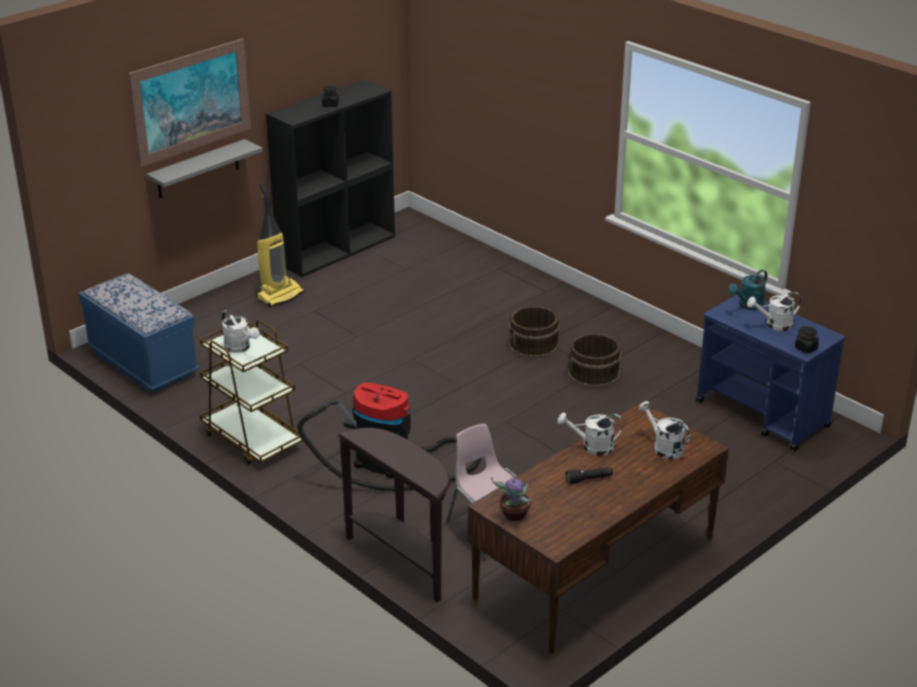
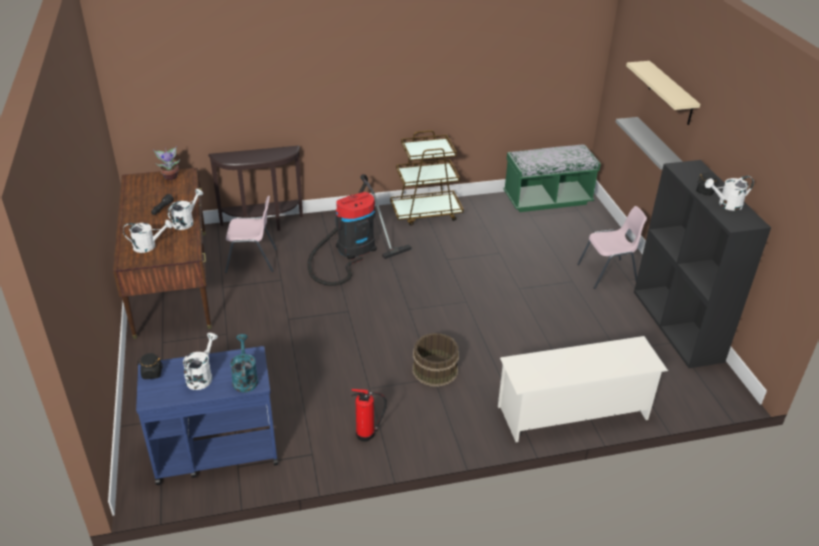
camera: 120 degrees right, 5 degrees up
(143, 363) = (547, 199): blue bench -> green bench
(191, 101) = (671, 93): picture -> beige shelf
(240, 348) = (428, 147): white watering can -> white watering can (726, 205)
(279, 295) = (608, 273): vacuum cleaner -> pink chair
(510, 272) = (573, 413): none -> white shoe rack
(593, 374) = (364, 383): brown bucket -> none
(648, 351) = (367, 434): none -> fire extinguisher

